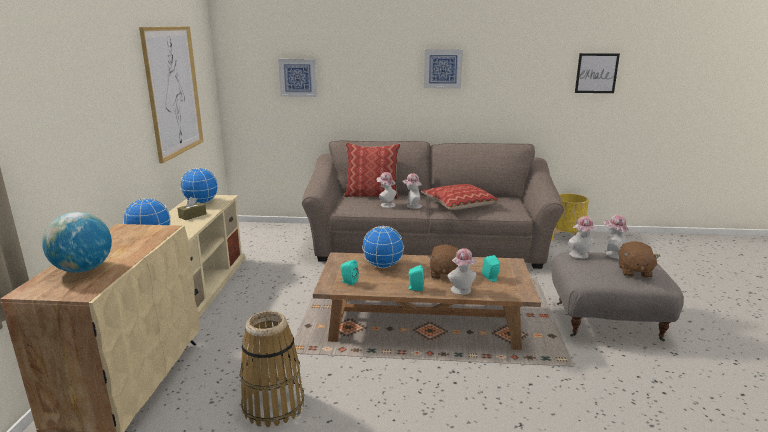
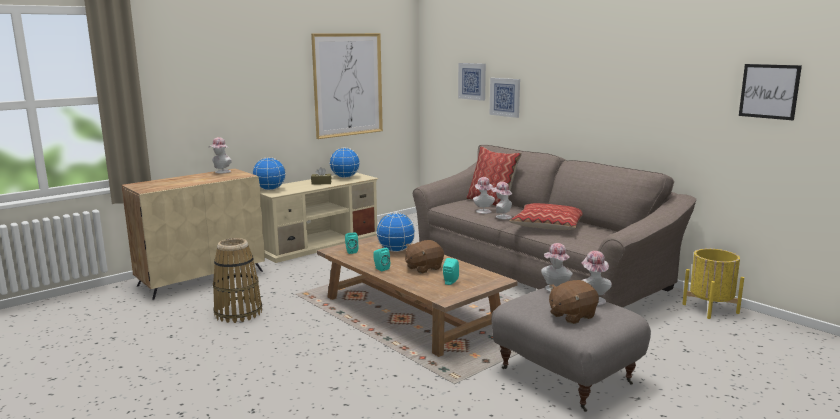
camera: 45 degrees right, 5 degrees down
(83, 269) = (170, 182): globe -> none
(442, 69) = (591, 77): picture -> picture (505, 97)
(462, 291) = (406, 281): hat -> hat (221, 172)

